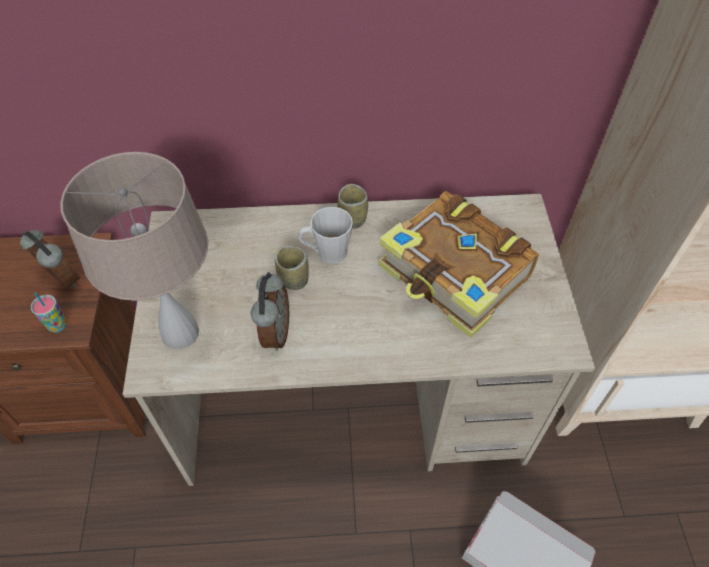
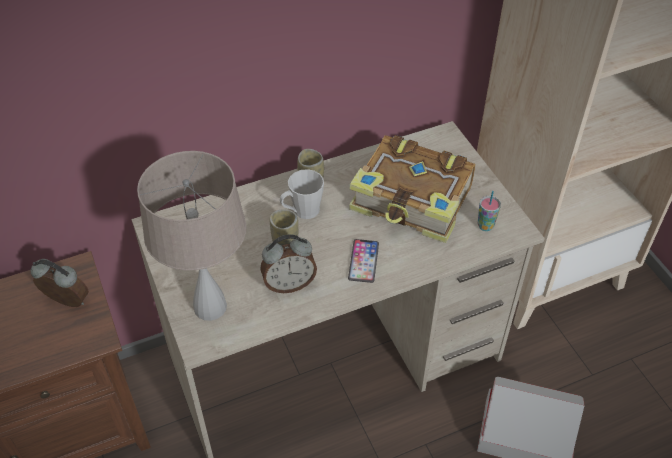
camera: 20 degrees left, 5 degrees down
(57, 325) = (83, 340): cup -> cup (485, 226)
(274, 333) = (289, 284): alarm clock -> alarm clock turned 90 degrees clockwise
(367, 331) = (363, 261): none -> phone

